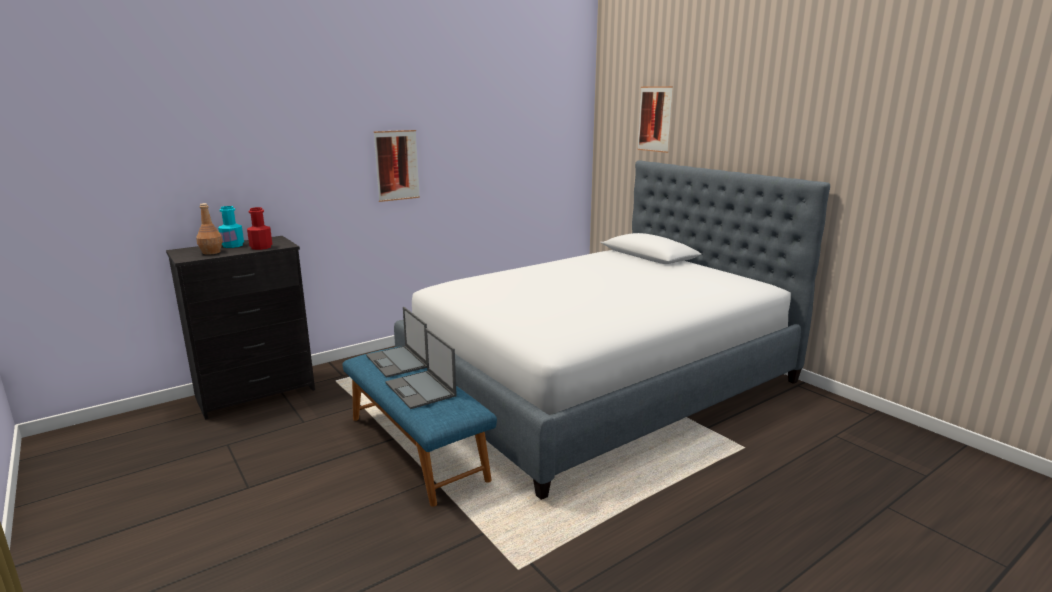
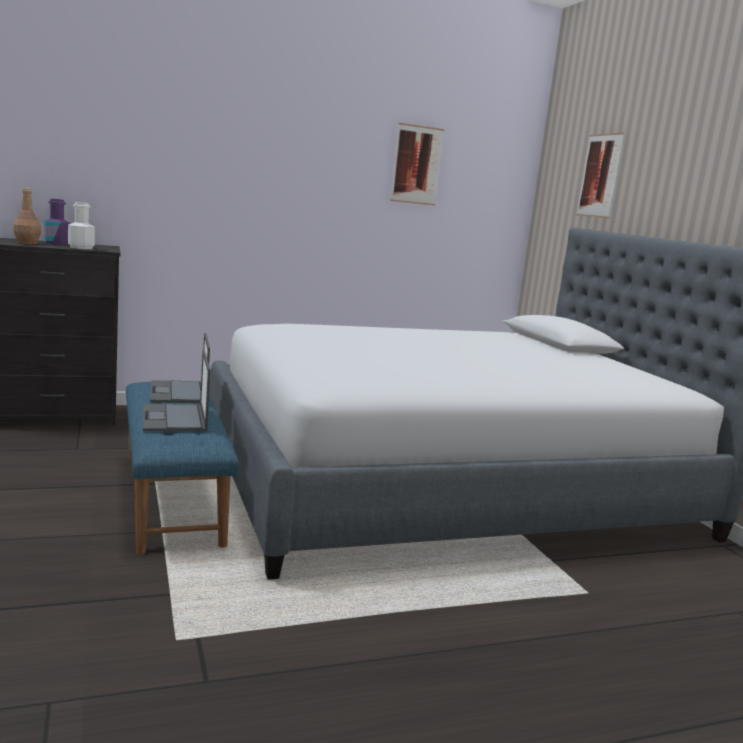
camera: 15 degrees right, 5 degrees down
(233, 245) = (57, 243): turquoise bottle -> purple bottle
(261, 247) = (81, 248): red bottle -> white bottle
(397, 165) = (267, 191): picture -> picture (416, 165)

